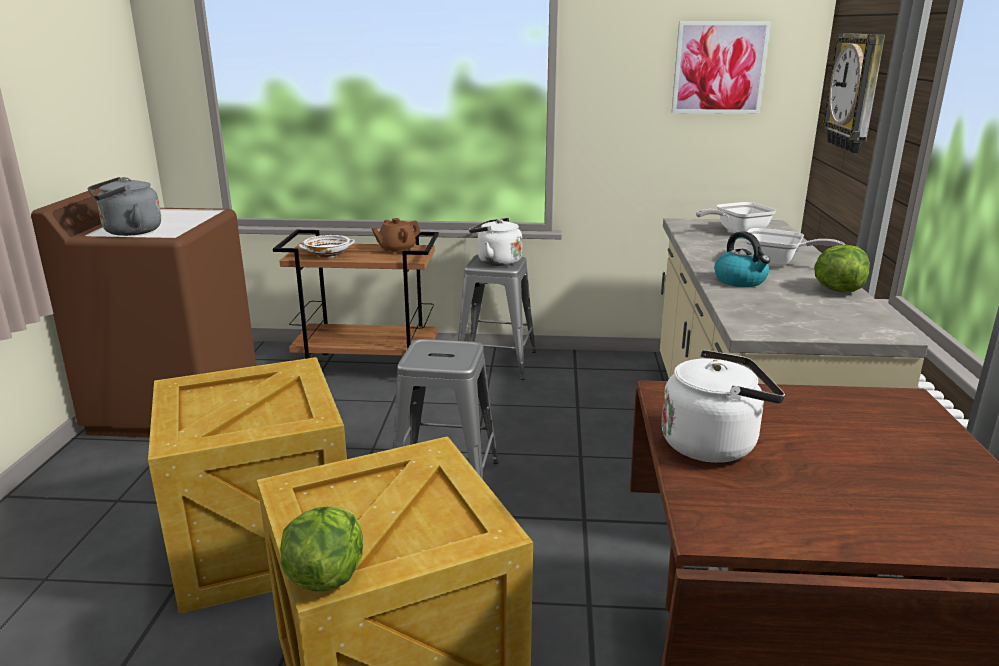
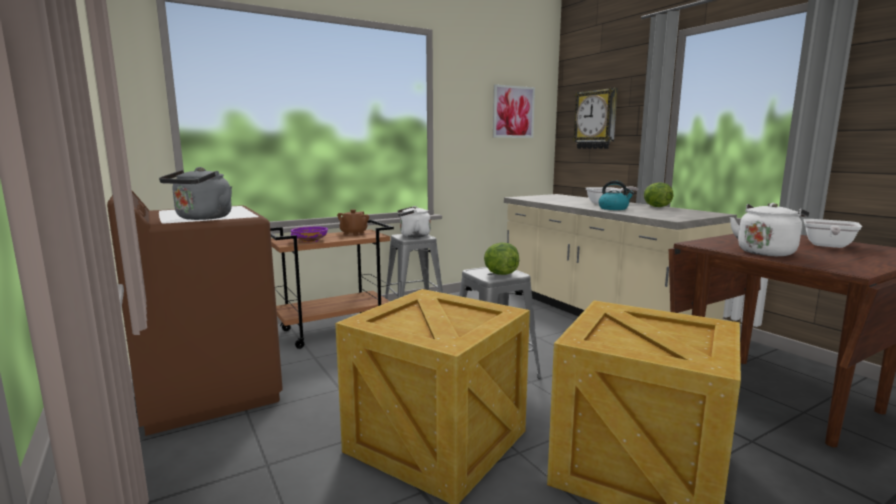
camera: 35 degrees left, 10 degrees down
(325, 576) = (707, 363): lettuce -> lettuce (500, 274)
(328, 254) = (310, 240): white bowl -> purple bowl
(737, 231) = (553, 197): frying pan -> frying pan (827, 246)

